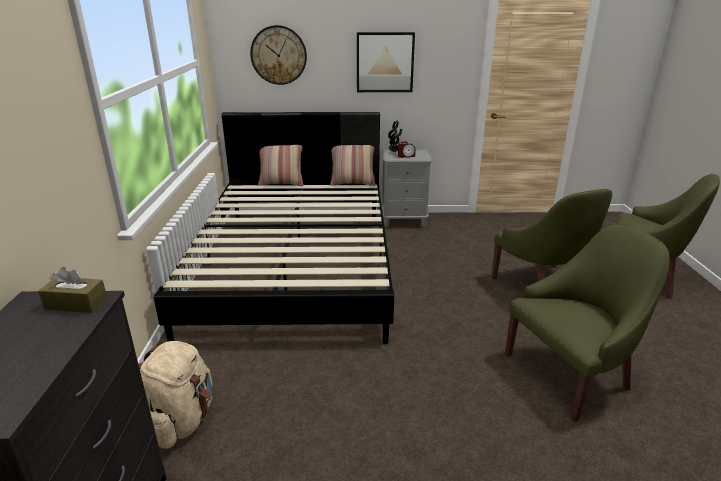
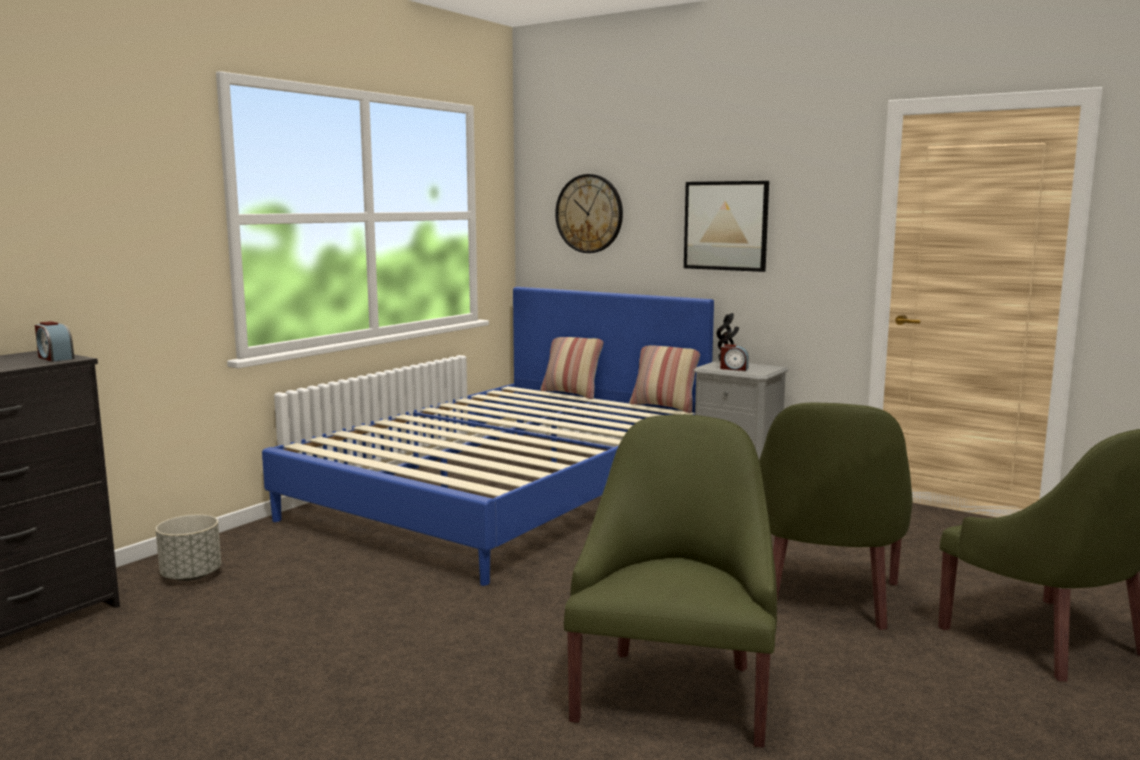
camera: 35 degrees right, 15 degrees down
(76, 304) = (55, 358): brown tissue box -> alarm clock
(181, 421) = (191, 575): beige backpack -> grey planter
(296, 265) = (509, 492): black bed -> blue bed
(570, 374) = (674, 692): green armchair -> green armchair turned 90 degrees counterclockwise

